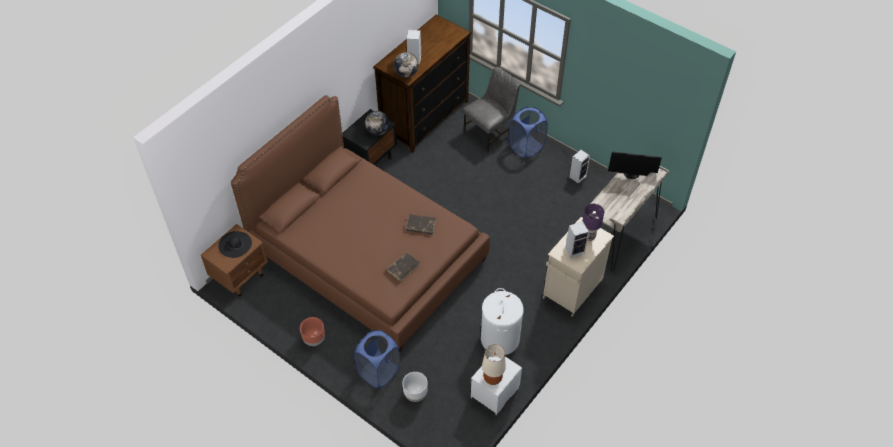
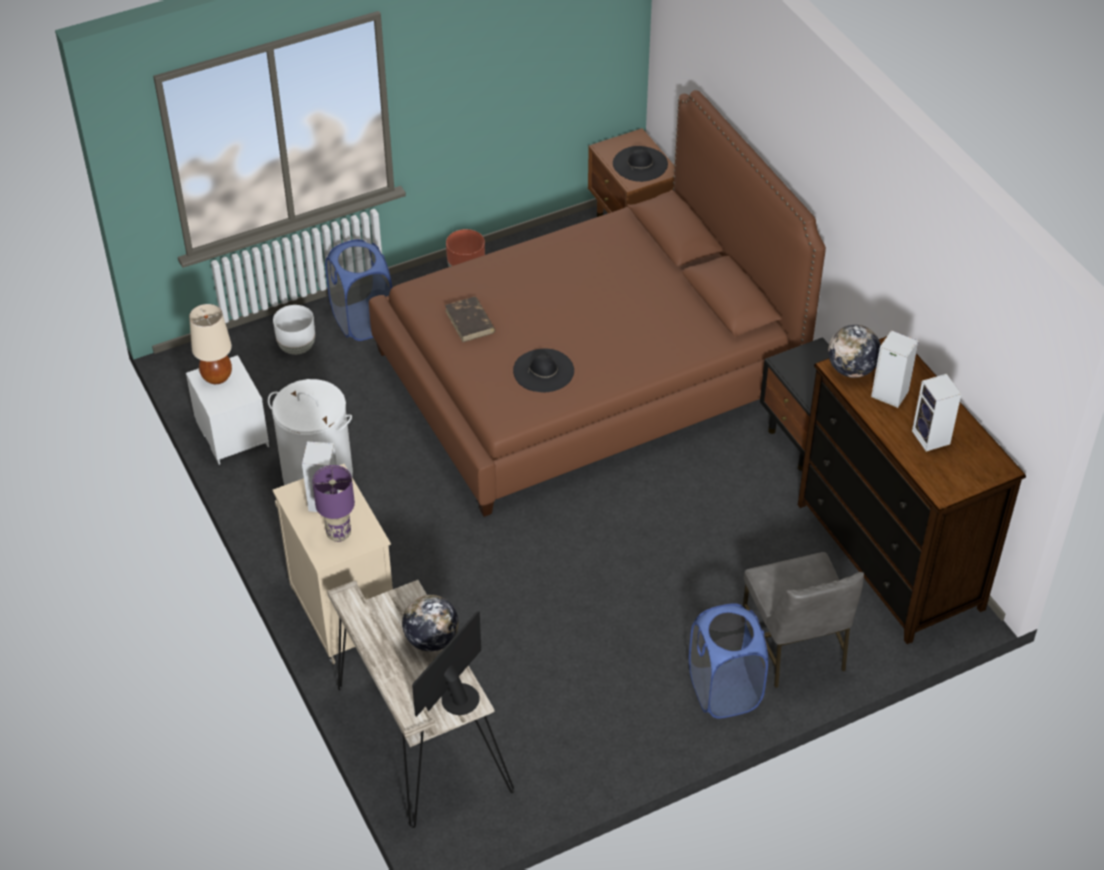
camera: 115 degrees right, 5 degrees down
(378, 131) = (804, 387): globe -> globe (431, 640)
(420, 225) = (543, 370): brown book -> black hat
(578, 176) = (598, 744): speaker -> speaker (932, 438)

